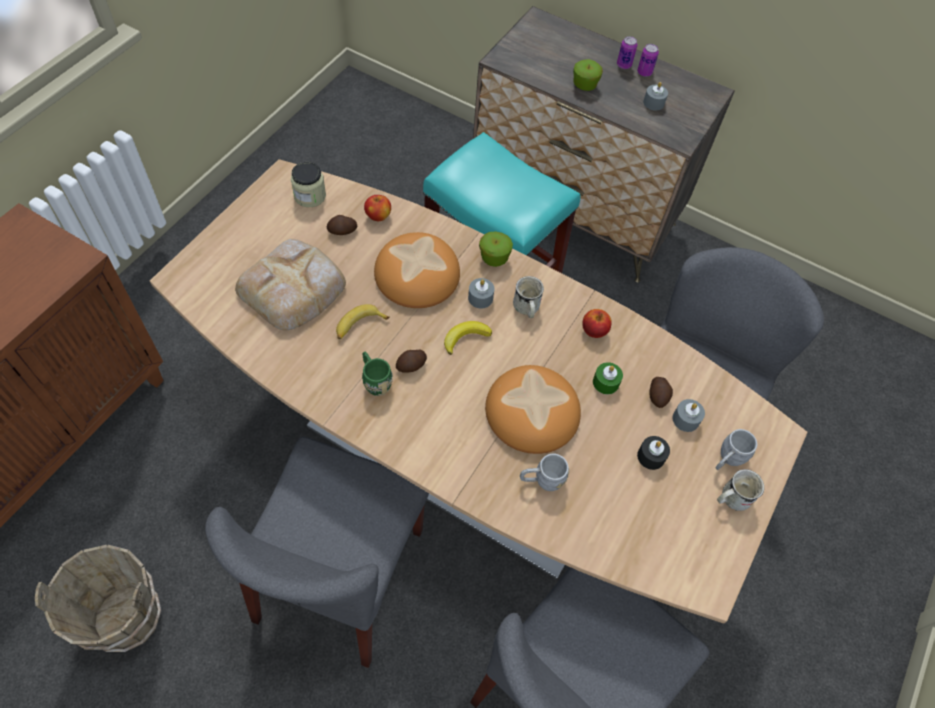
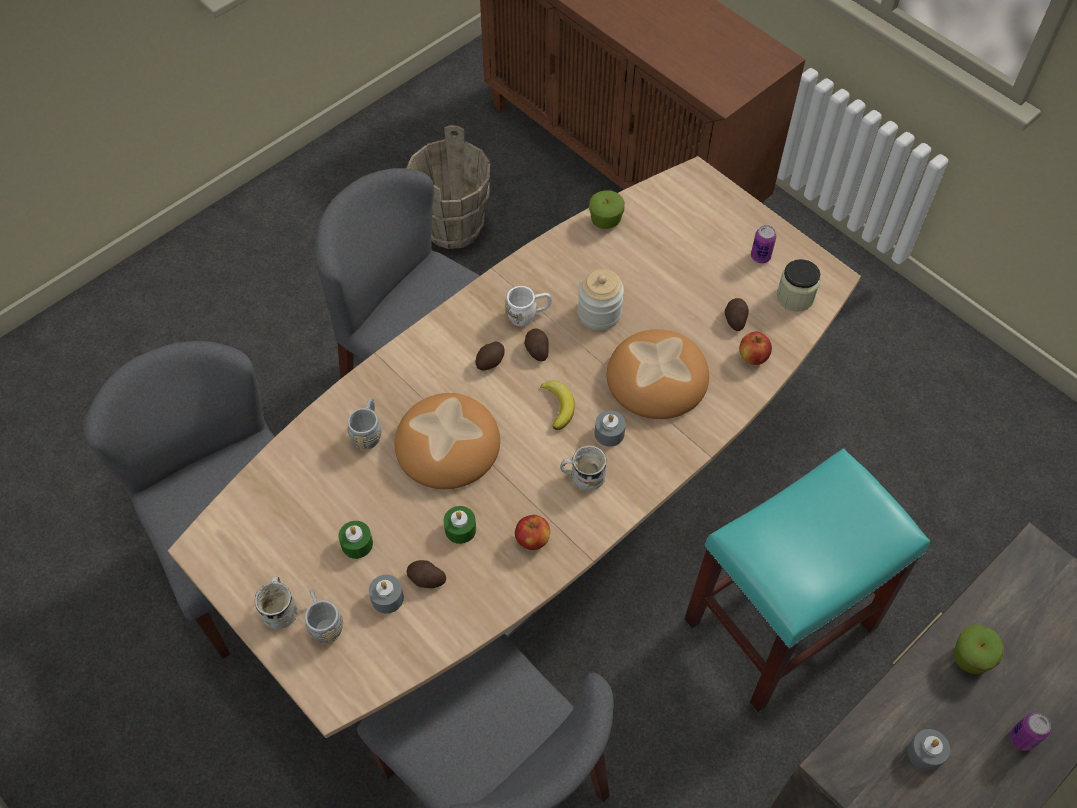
camera: 110 degrees right, 0 degrees up
(294, 288) = (662, 266): bread -> none
(359, 326) = (599, 313): banana -> jar
(375, 380) = (528, 315): green mug -> white mug
(434, 399) = (491, 361): none -> potato
(494, 258) = (665, 462): apple -> apple (605, 220)
(644, 72) = (1002, 766): can -> can (760, 256)
(651, 456) = (357, 544): black candle -> green candle

